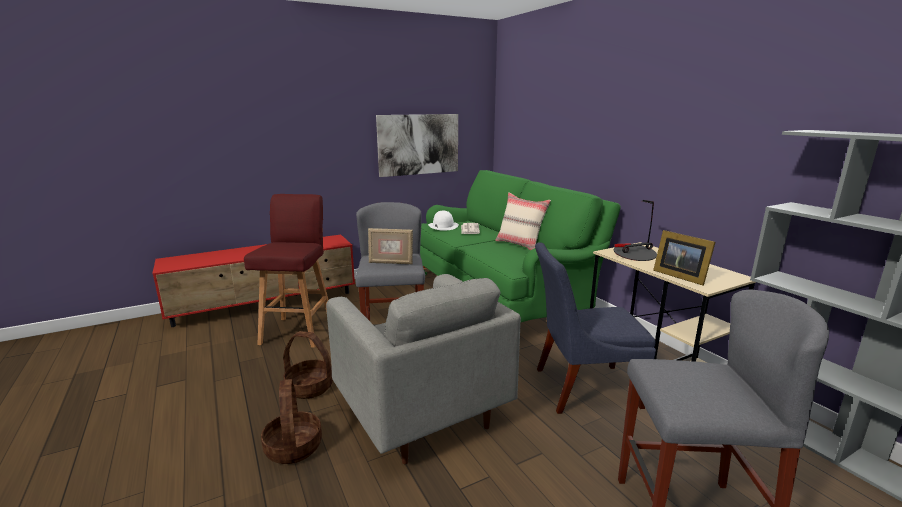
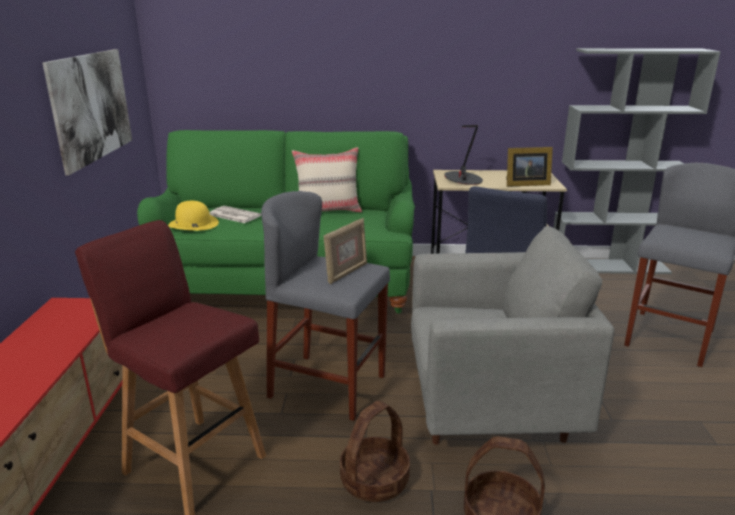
camera: 60 degrees left, 5 degrees up
(443, 226) = (193, 223): white hat -> yellow hat

